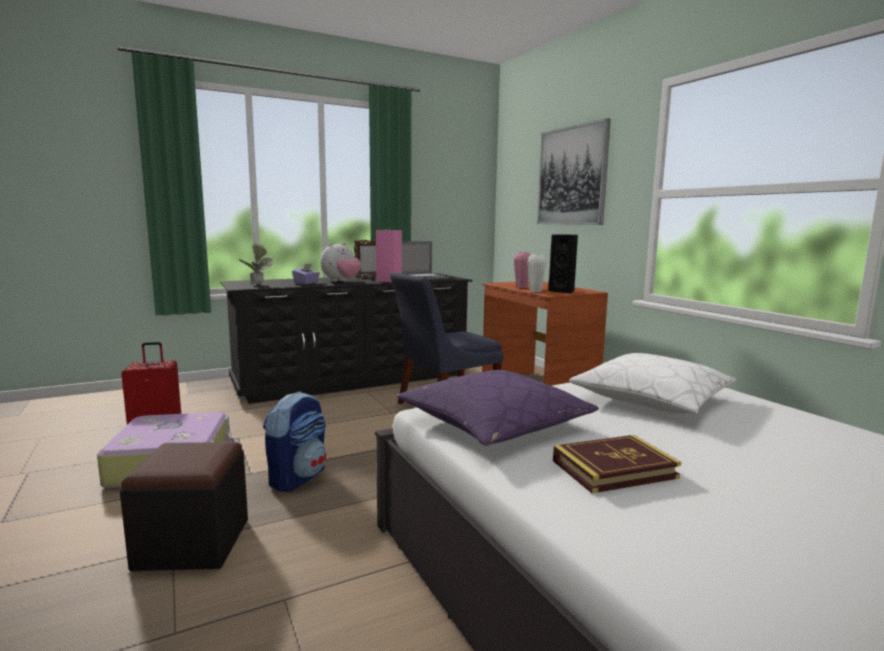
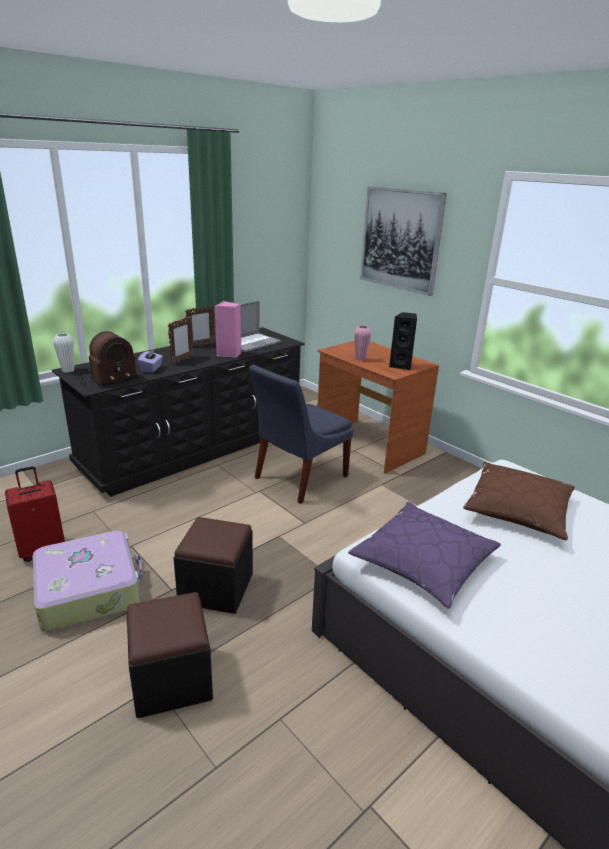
camera: 15 degrees left, 15 degrees up
(258, 285) = (104, 378): potted plant -> radio
(297, 477) = (216, 588): backpack -> black ottoman
(341, 281) = (182, 360): plush toy -> picture frame
(535, 291) = (378, 369): white vase -> white vase (68, 370)
(614, 469) = (530, 607): book -> none
(652, 398) = (517, 509): white pillow -> brown pillow

